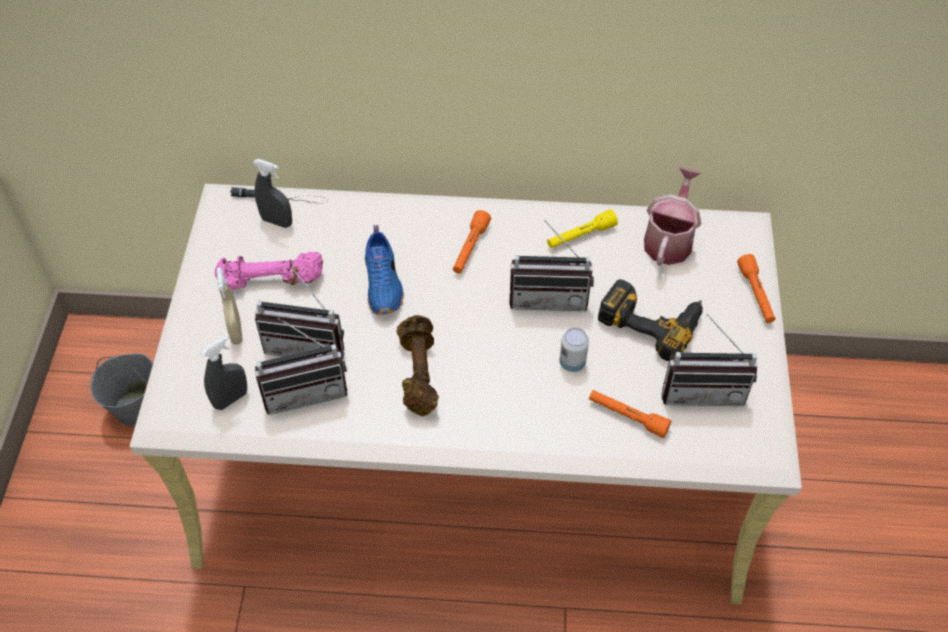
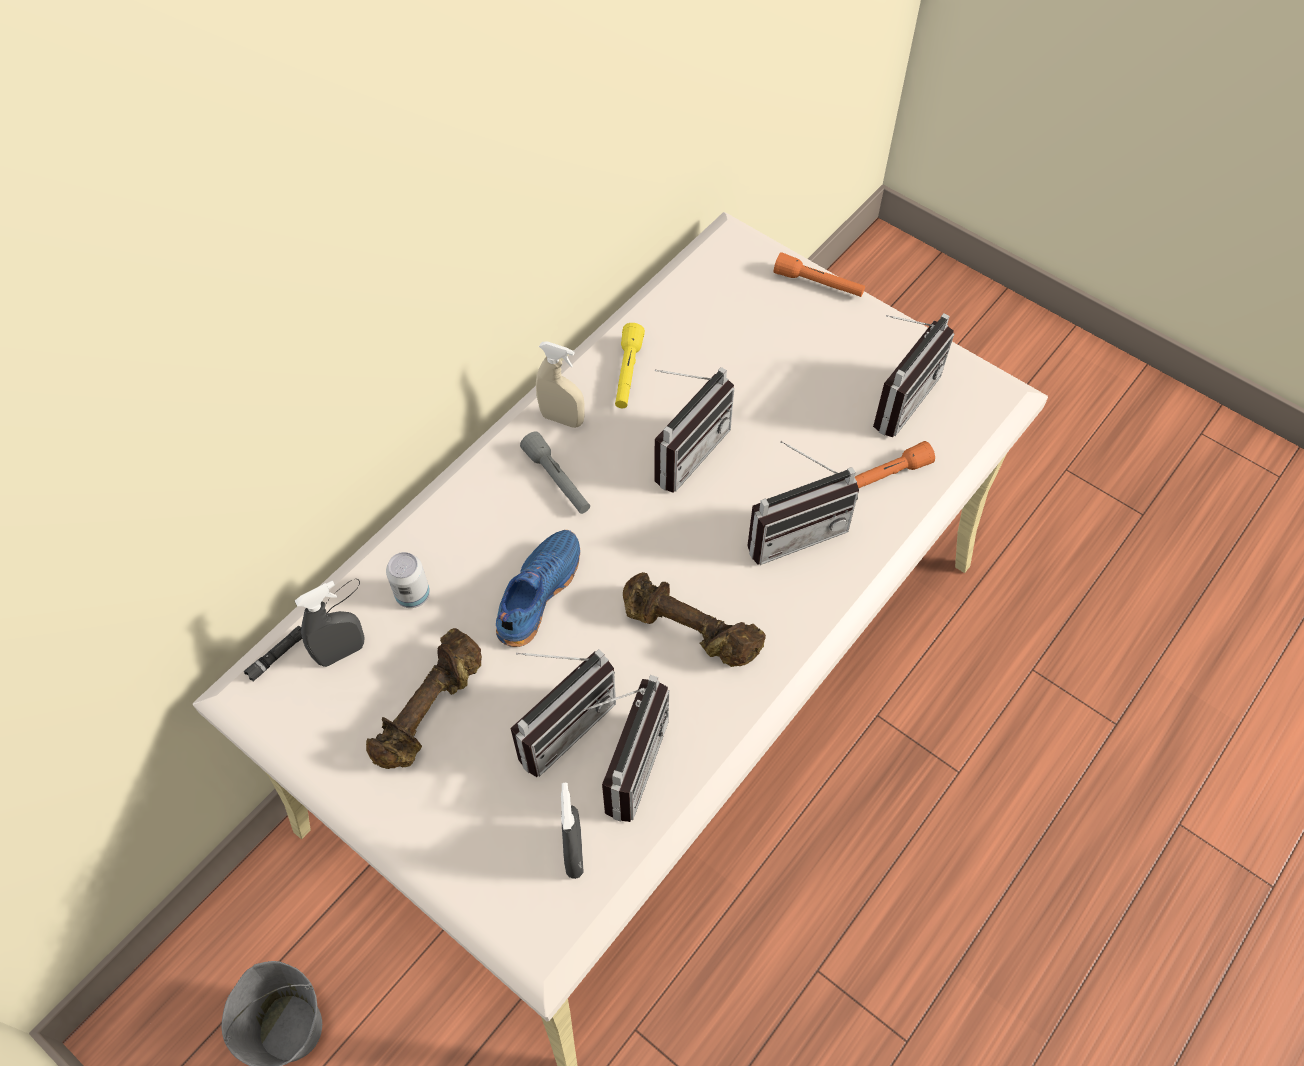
camera: 55 degrees left, 5 degrees up
(236, 332) = (476, 792): beige spray bottle -> beige spray bottle (562, 419)
(271, 281) = (430, 710): pink dumbbell -> brown dumbbell
(384, 284) = (536, 593): blue shoe -> blue shoe turned 90 degrees counterclockwise
(470, 248) = (557, 480): orange flashlight -> grey flashlight
(540, 388) = (793, 529): none -> radio
(572, 363) = (783, 482): can -> can (413, 595)
(652, 320) = (783, 383): power drill -> none
(669, 239) = (696, 305): watering can -> none

